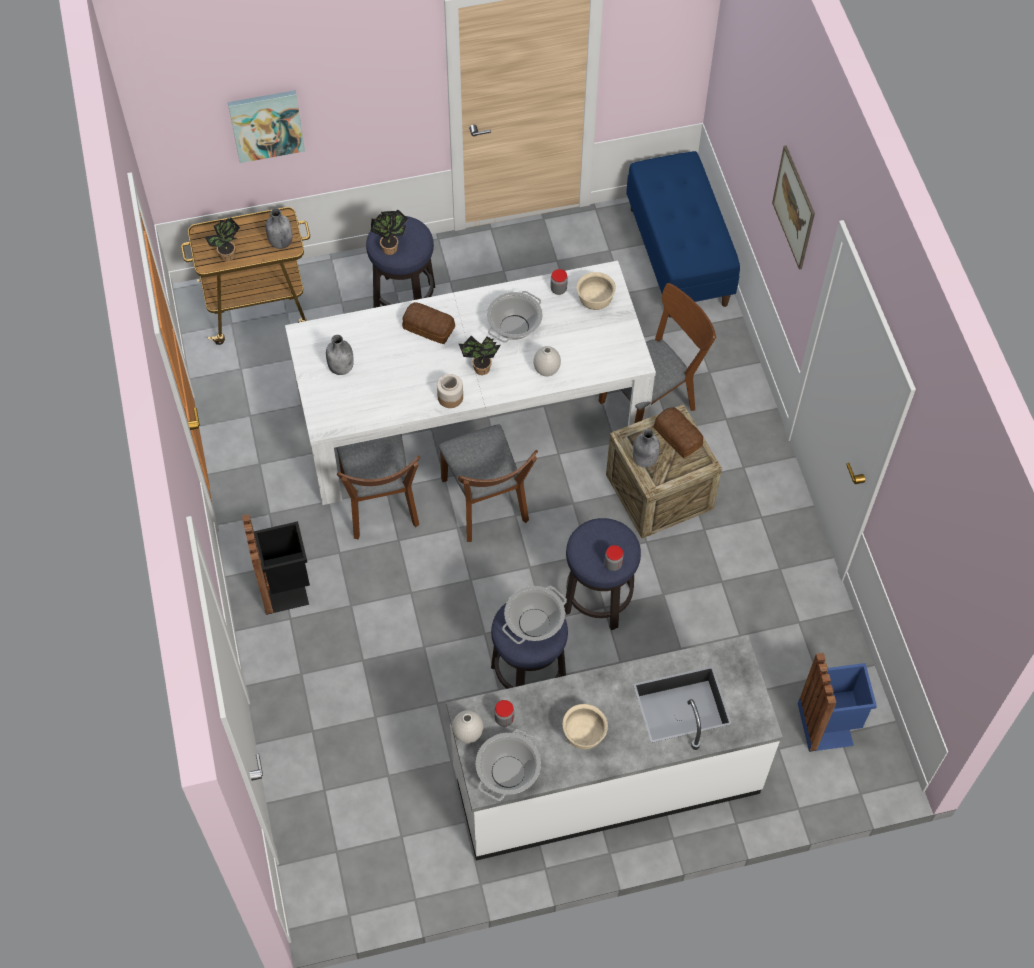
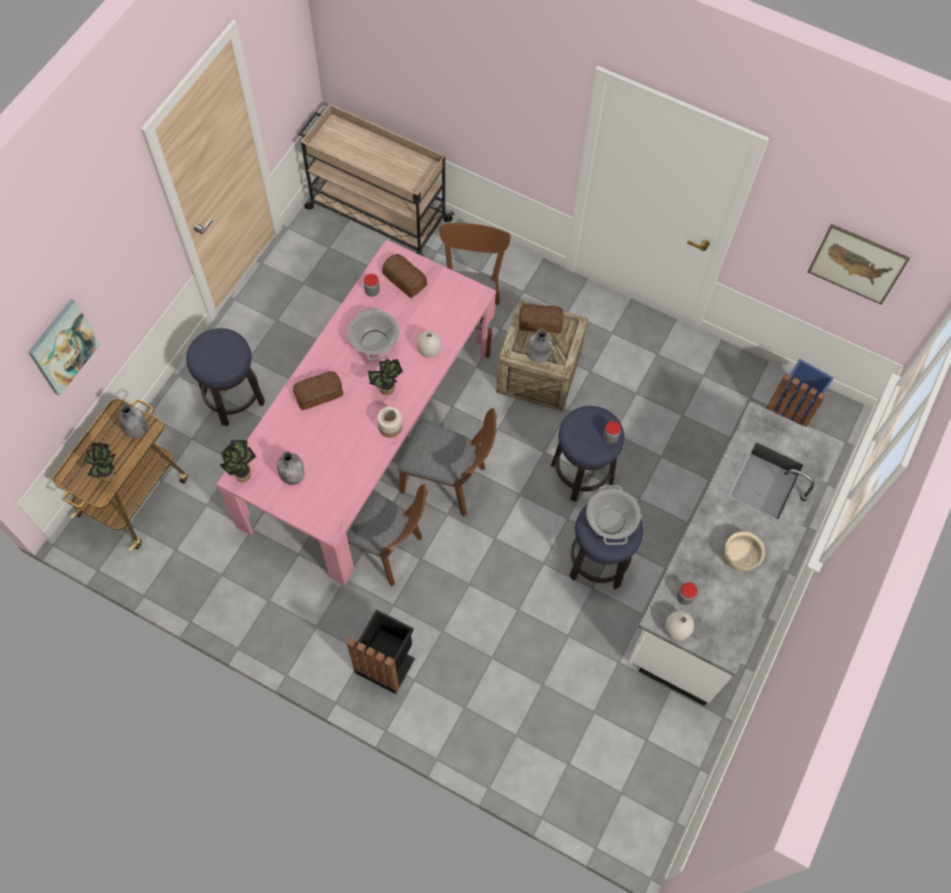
camera: 50 degrees left, 5 degrees up
(391, 247) = (218, 364): potted plant -> potted plant (242, 473)
(471, 415) = (369, 433): white dining table -> pink dining table
(508, 772) = (727, 628): cooking pot -> none
(595, 301) = (404, 278): beige bowl -> bread
(679, 256) = (376, 214): blue bench -> beige cart
(794, 207) = (511, 95): picture -> picture (857, 264)

